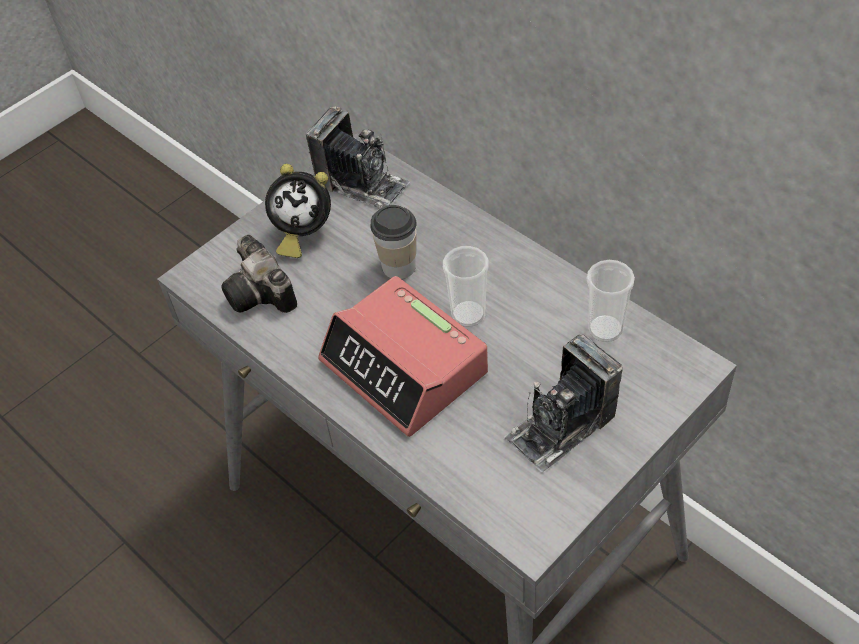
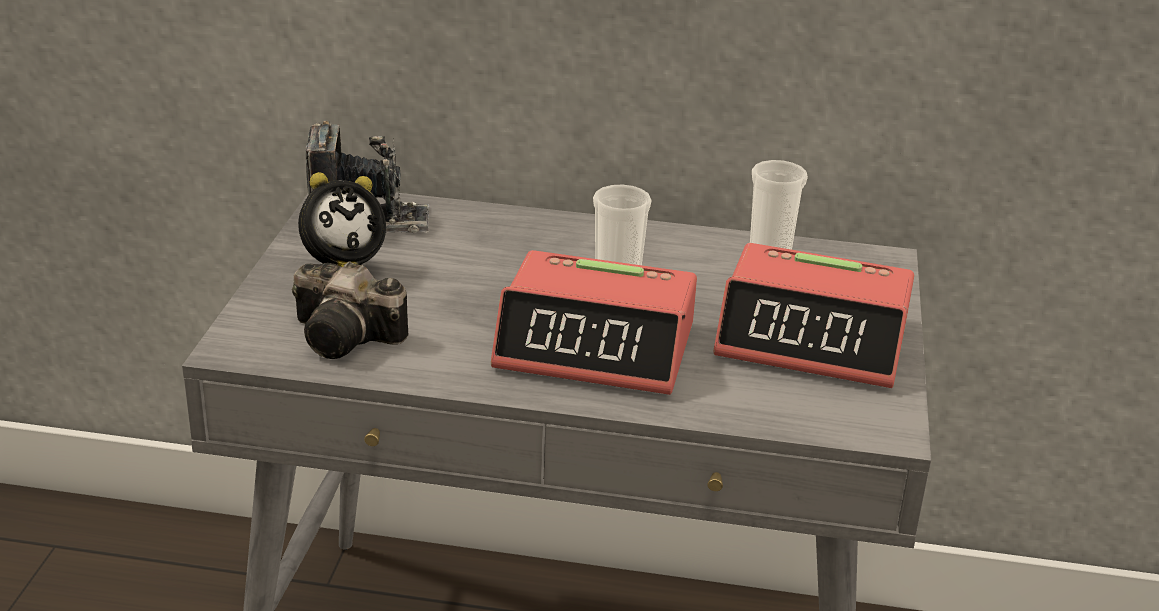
camera: 40 degrees left, 20 degrees down
(399, 266) = (494, 272): cup -> none
(561, 426) = (813, 338): camera -> alarm clock

